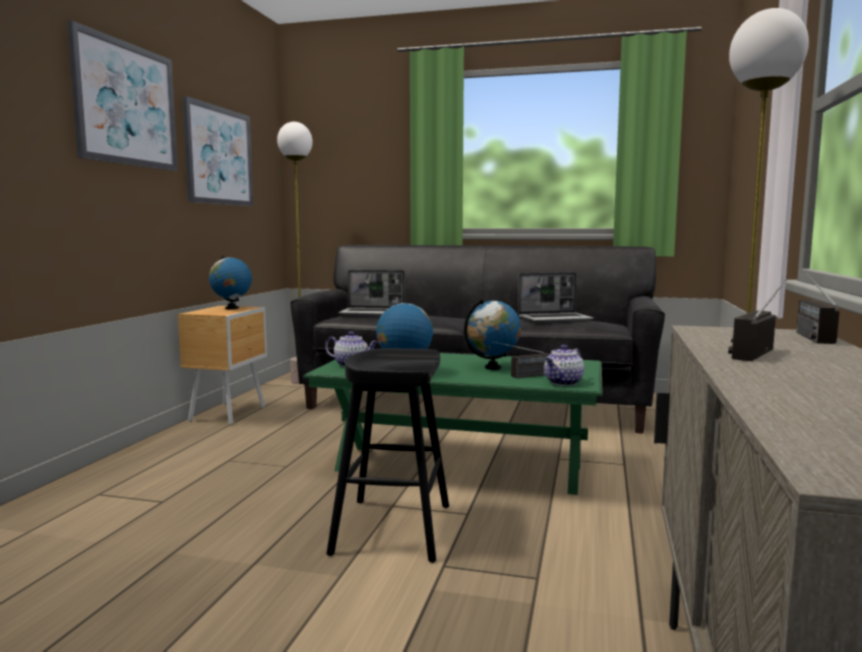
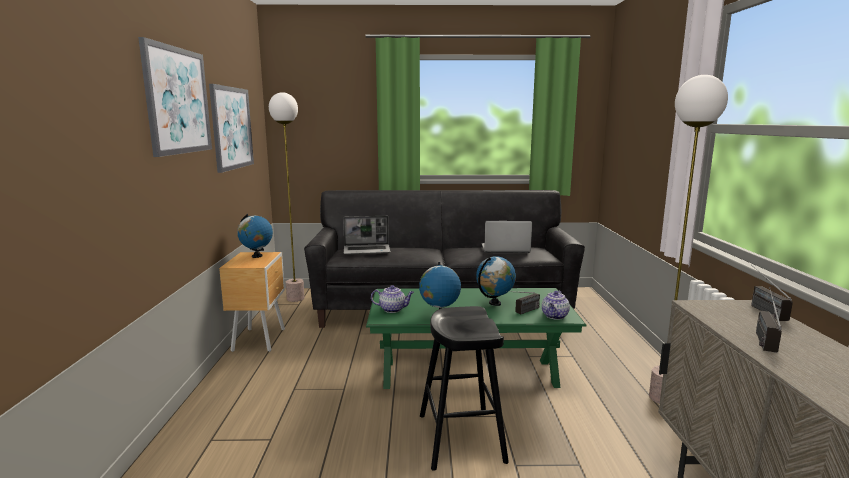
camera: 15 degrees left, 5 degrees up
(555, 319) = (504, 249): laptop -> laptop turned 150 degrees counterclockwise

